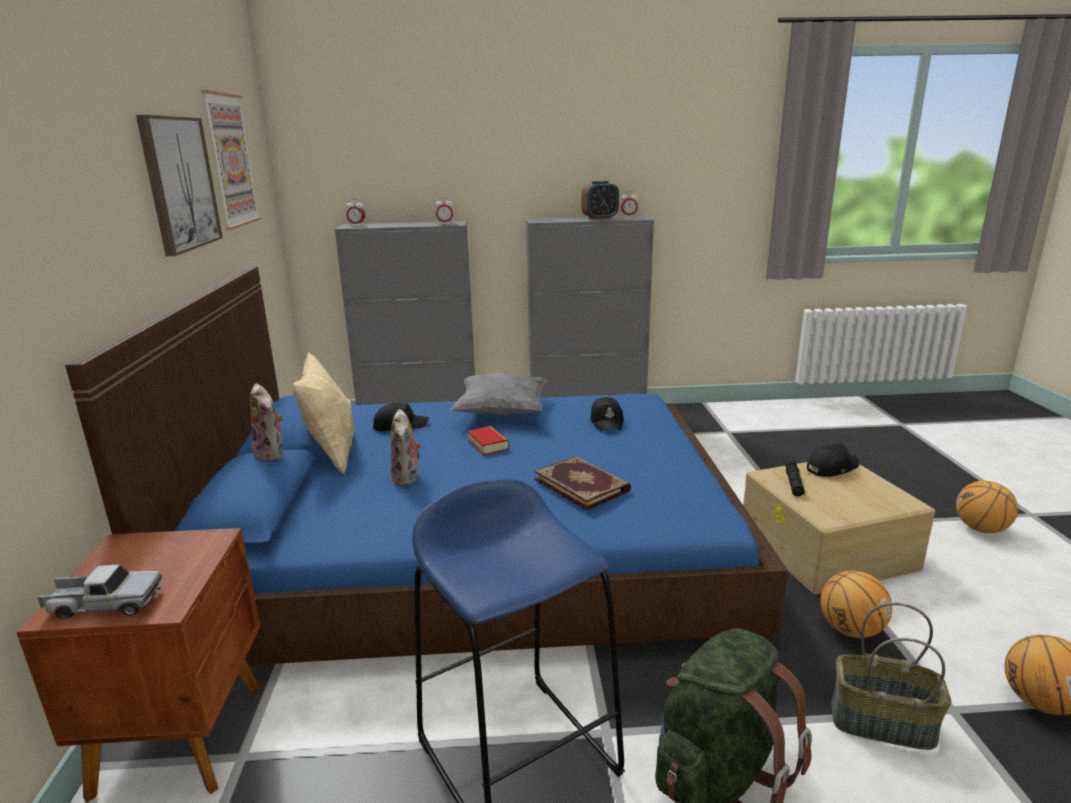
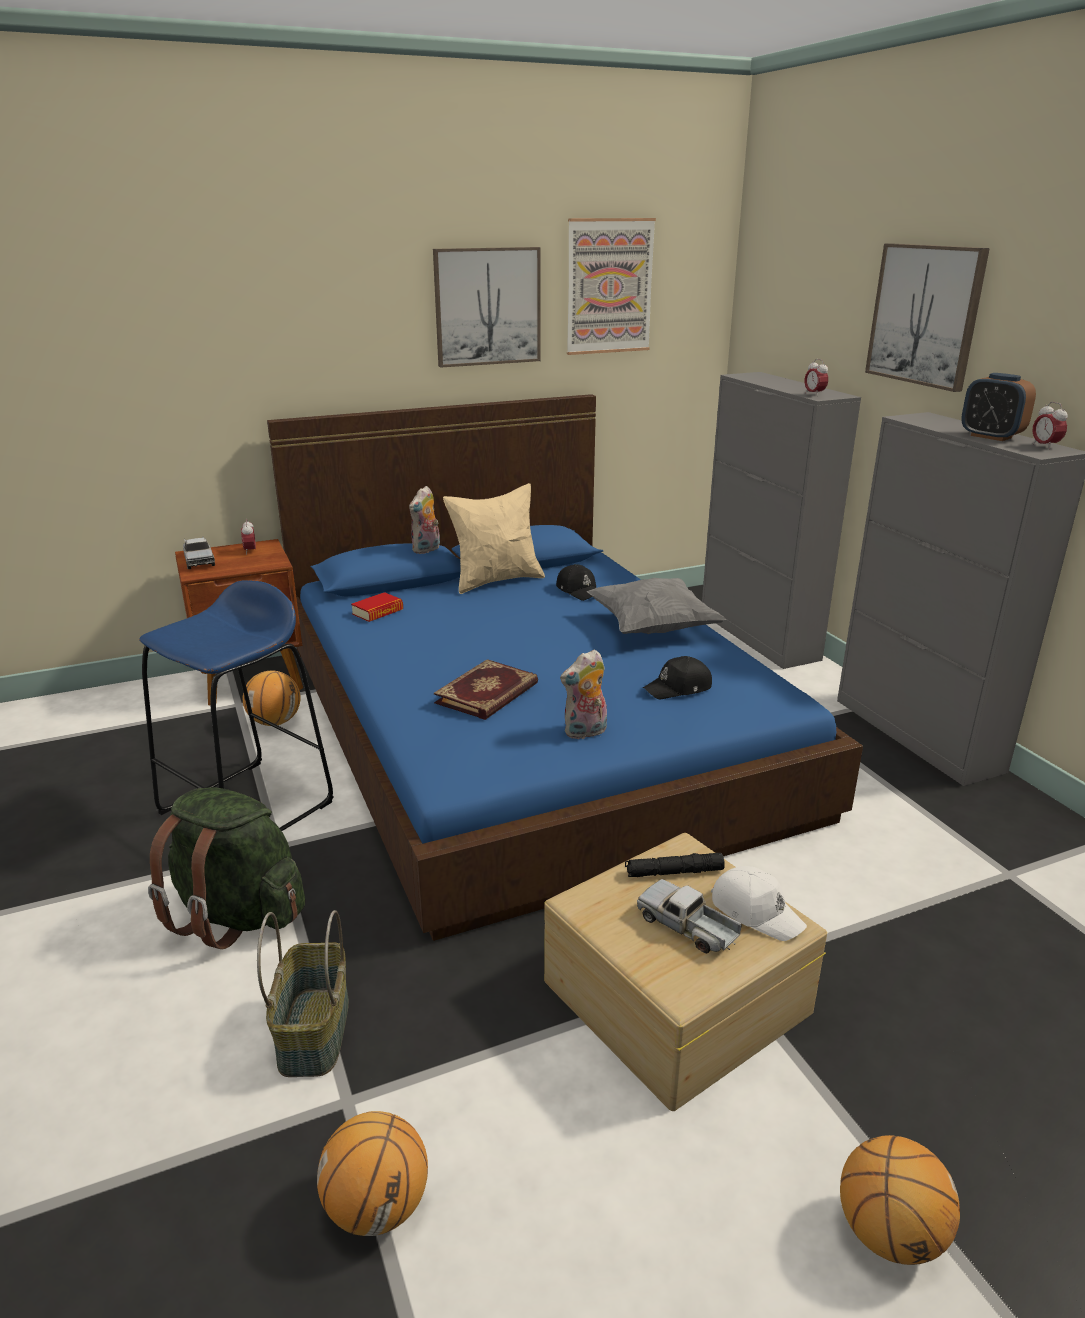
camera: 70 degrees right, 5 degrees up
(357, 225) = (752, 376): alarm clock -> alarm clock (250, 551)
(408, 478) = (467, 618): plush toy -> plush toy (585, 732)
(488, 445) = (560, 636): book -> book (377, 612)
(505, 157) = (925, 315): none -> picture
(831, 468) = (756, 911): black cap -> white cap
(849, 489) = (687, 927): none -> toy truck
(850, 630) = (478, 1013): basketball -> basketball (275, 722)

